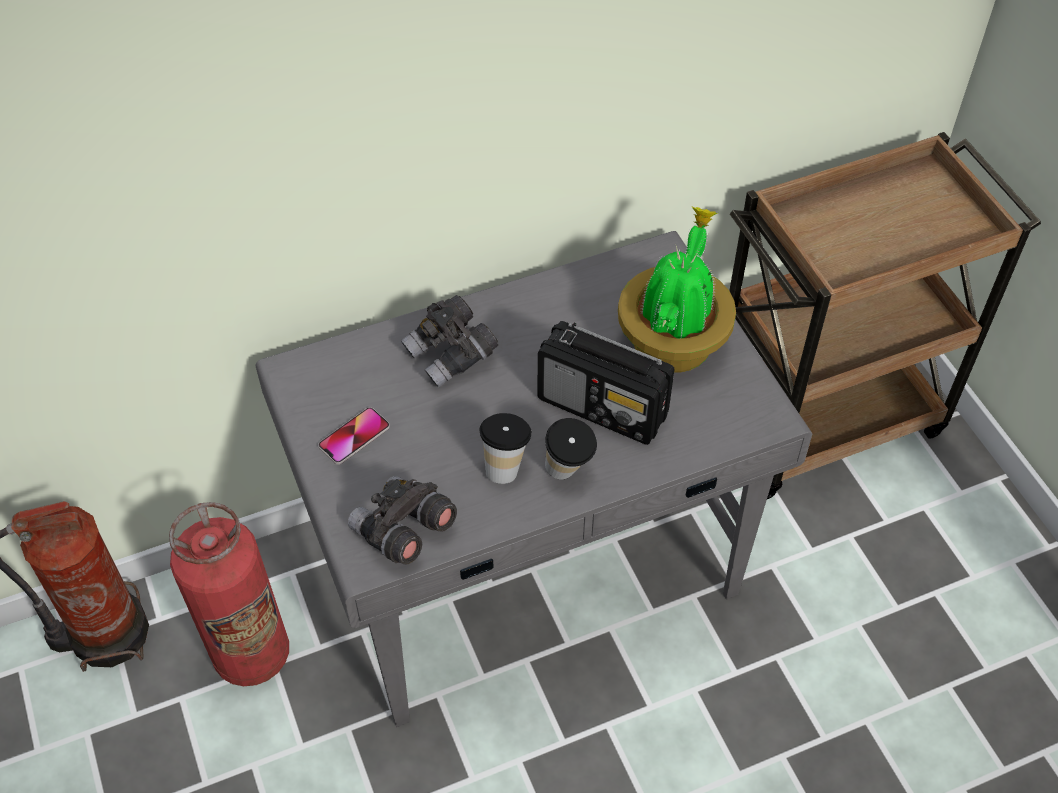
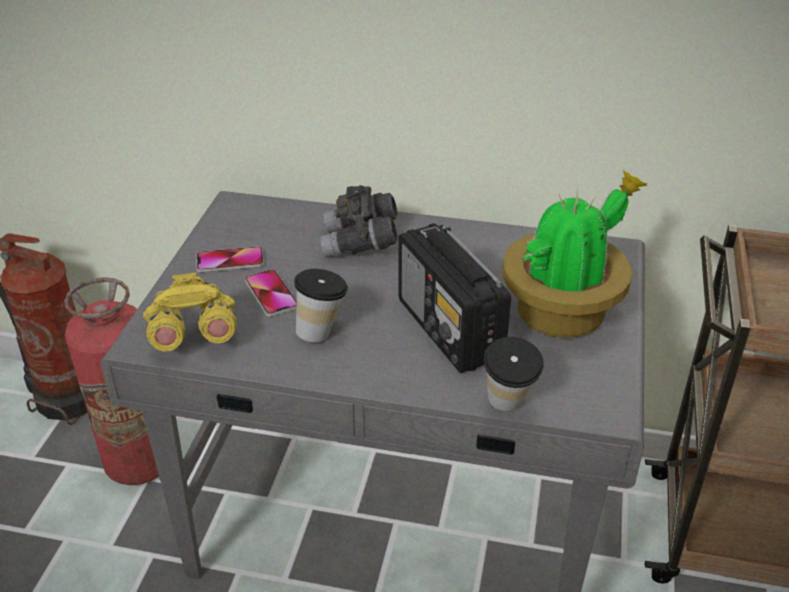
camera: 35 degrees right, 15 degrees down
(403, 531) = (193, 336): grey binoculars -> yellow binoculars
(426, 452) = (271, 294): none -> phone
(568, 473) = (368, 362): cup -> cup (508, 408)

